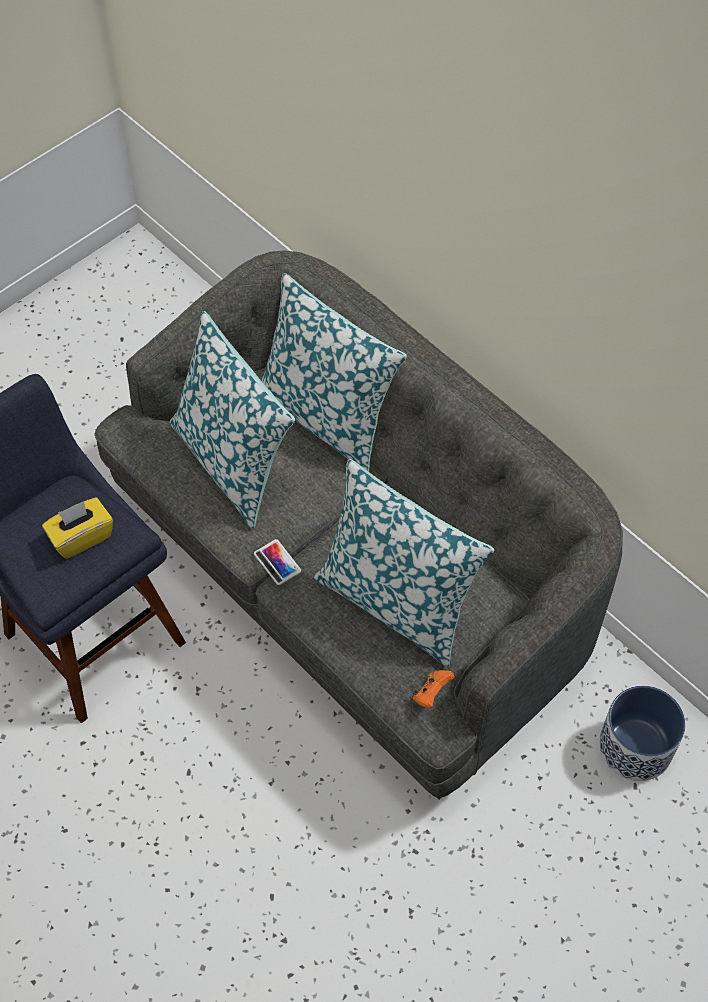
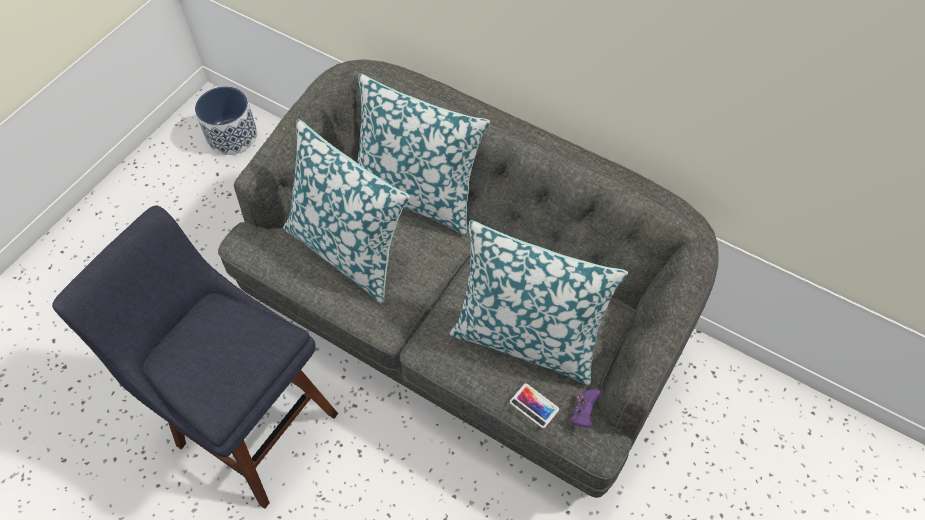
camera: 15 degrees left, 0 degrees up
(81, 537) = (234, 348): yellow tissue box -> none
(277, 562) = (412, 328): phone -> phone (534, 405)
(431, 693) = (583, 412): orange game controller -> purple game controller
(635, 746) = (730, 408): planter -> planter (232, 136)

